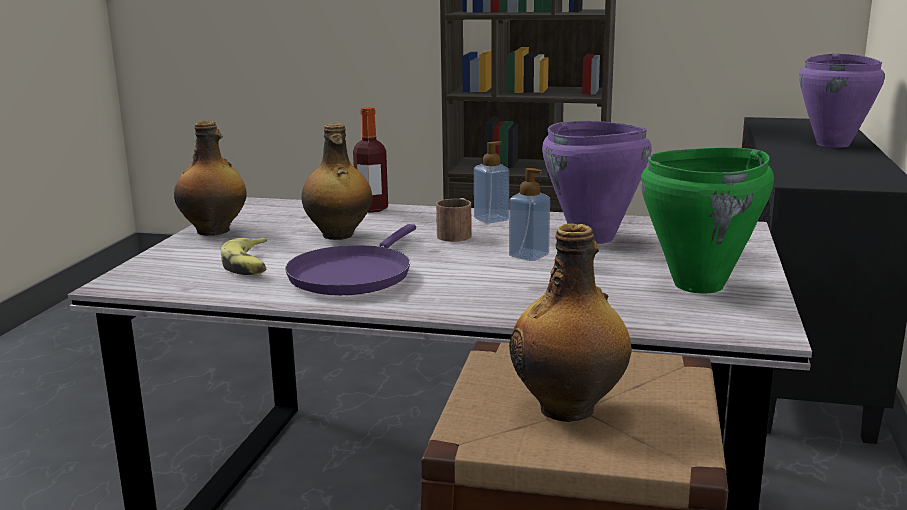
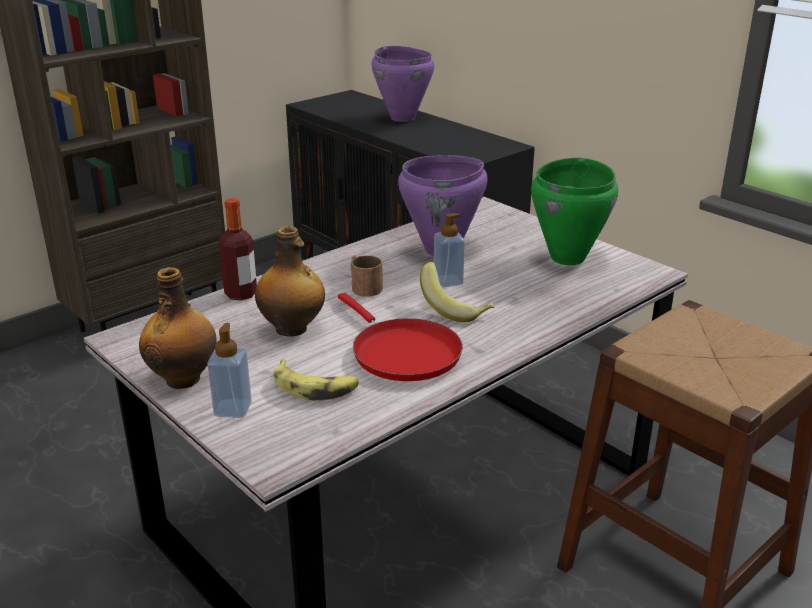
camera: 55 degrees left, 10 degrees up
(353, 275) = (401, 352): purple frying pan -> red frying pan
(474, 271) = (455, 309): none -> banana
(491, 219) = (347, 263): soap dispenser -> soap dispenser (232, 409)
(569, 408) = (719, 359): bottle -> none

